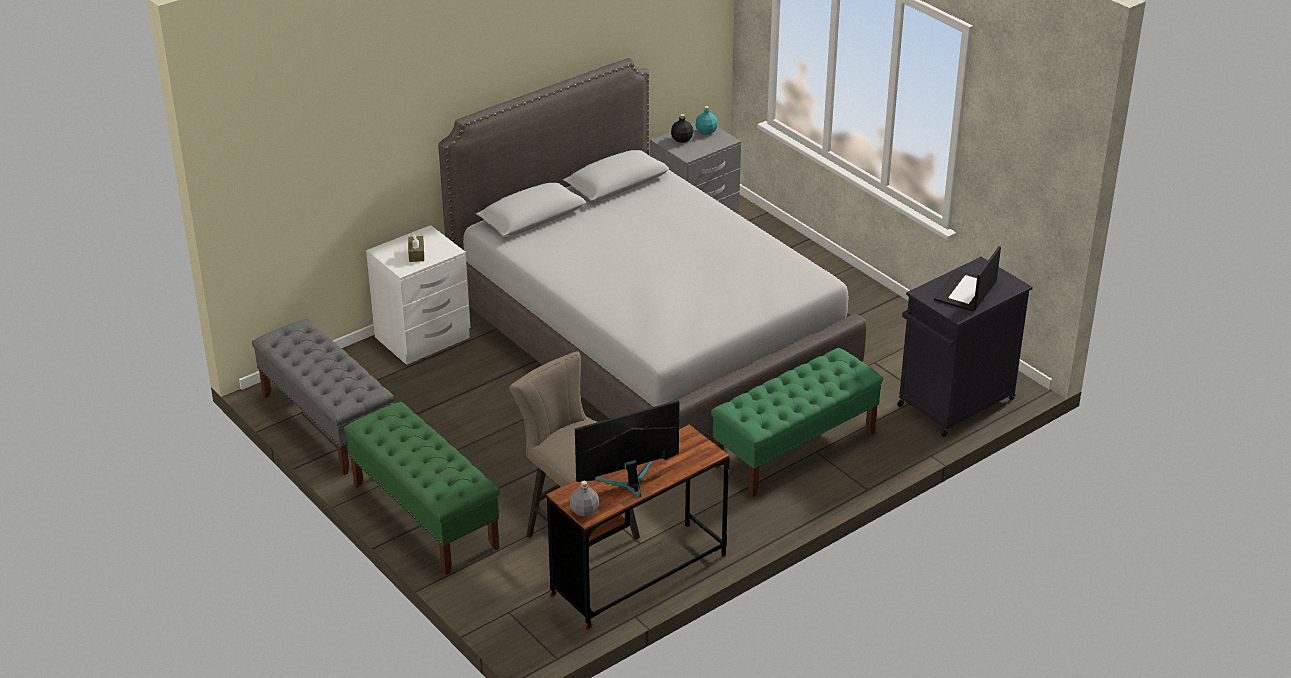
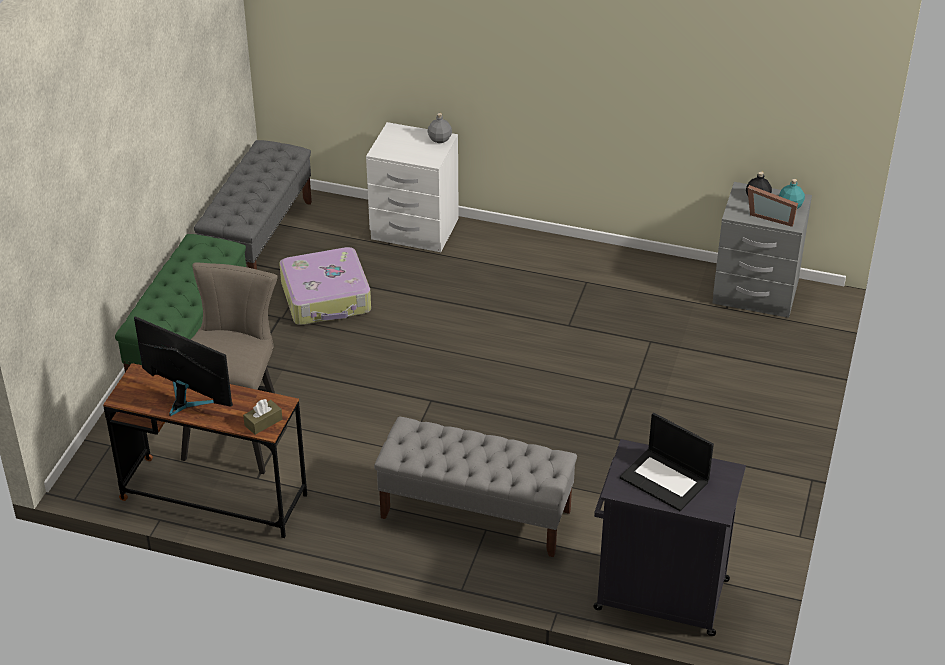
camera: 55 degrees right, 5 degrees up
(416, 254) = (407, 147): brown tissue box -> brown tissue box (263, 422)
(455, 418) = (327, 298): none -> suitcase
(584, 511) = (124, 394): grey bottle -> grey bottle (439, 139)
(650, 342) = (543, 352): grey bed -> none
(708, 143) = (770, 216): none -> picture frame
(795, 449) = (476, 514): green bench -> grey bench
(966, 292) = (665, 480): laptop -> laptop turned 135 degrees counterclockwise

